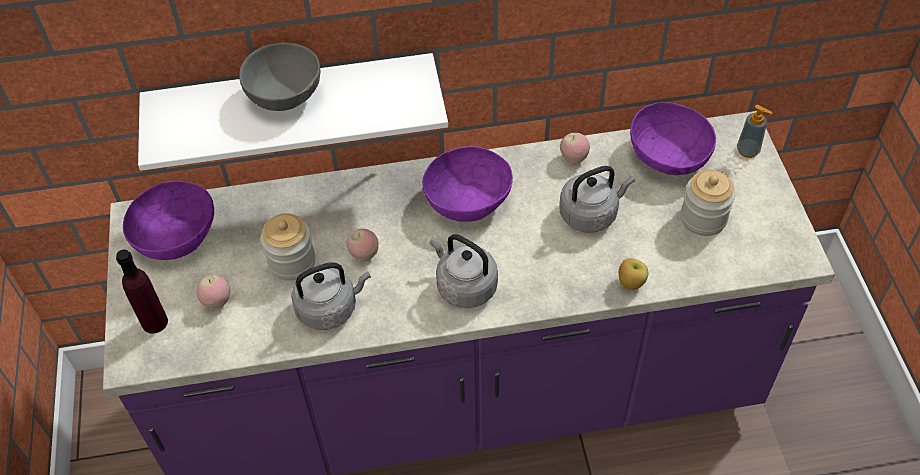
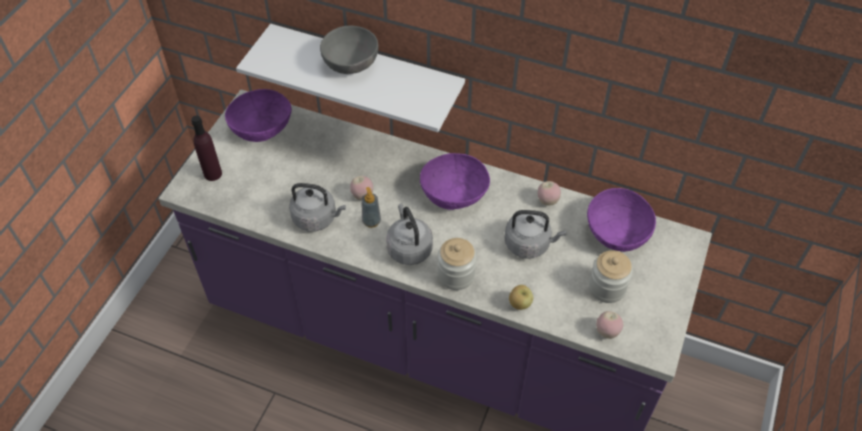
camera: 30 degrees right, 0 degrees up
(217, 301) = (256, 179): apple -> apple (607, 332)
(292, 262) = (316, 178): jar -> jar (456, 275)
(748, 150) = (679, 257): soap dispenser -> soap dispenser (371, 221)

